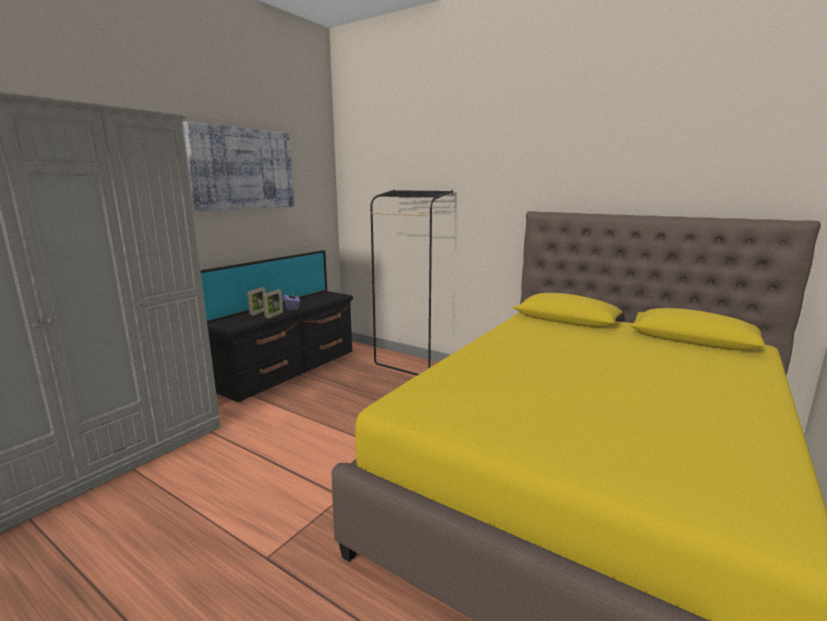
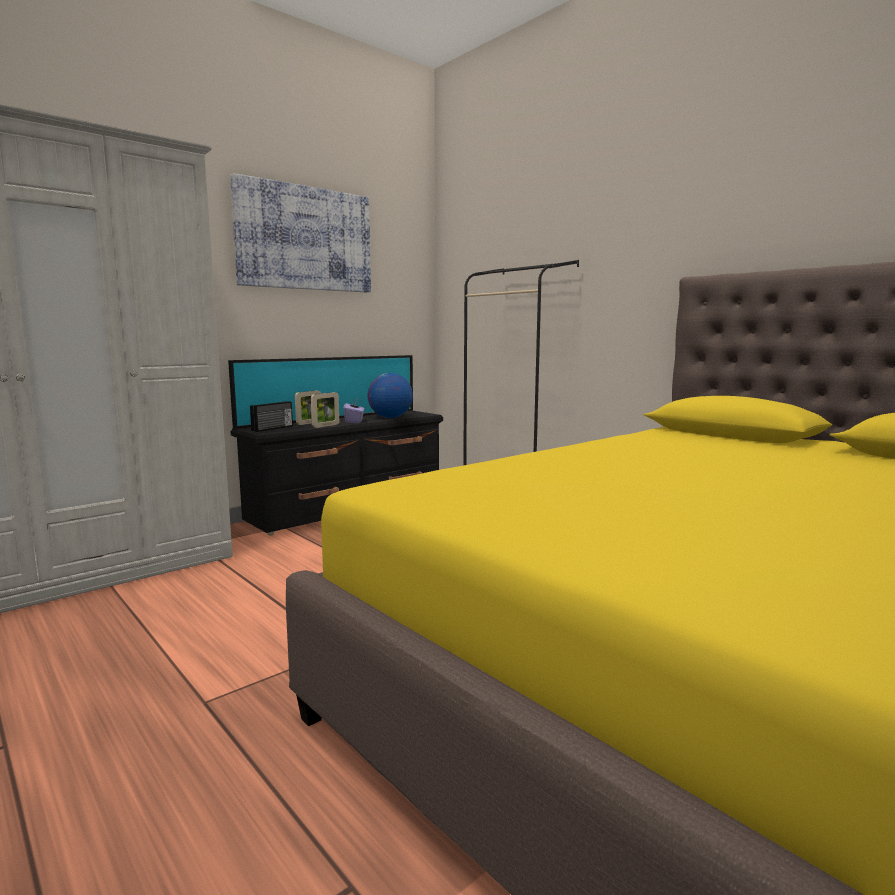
camera: 15 degrees right, 5 degrees down
(234, 322) = (273, 428): none -> radio
(316, 301) = (390, 418): none -> globe

